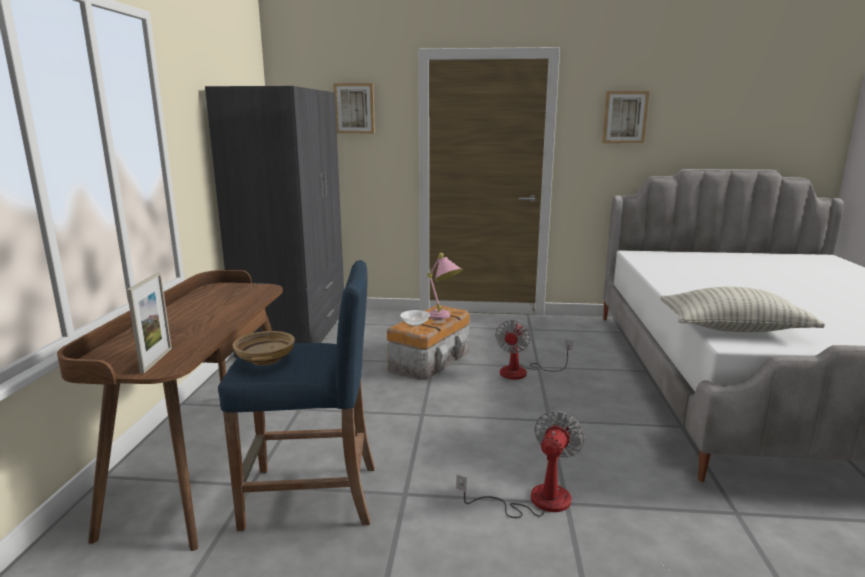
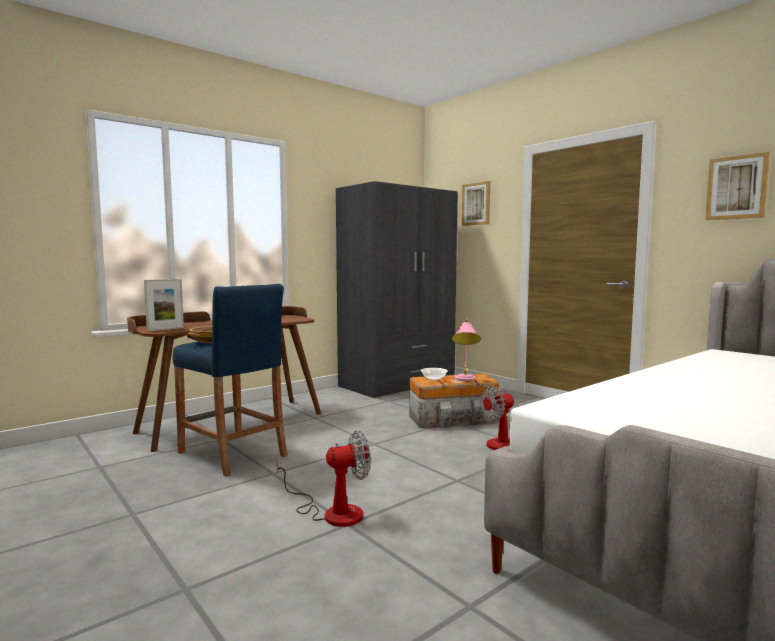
camera: 45 degrees right, 10 degrees down
(733, 329) = (597, 404): pillow -> none

